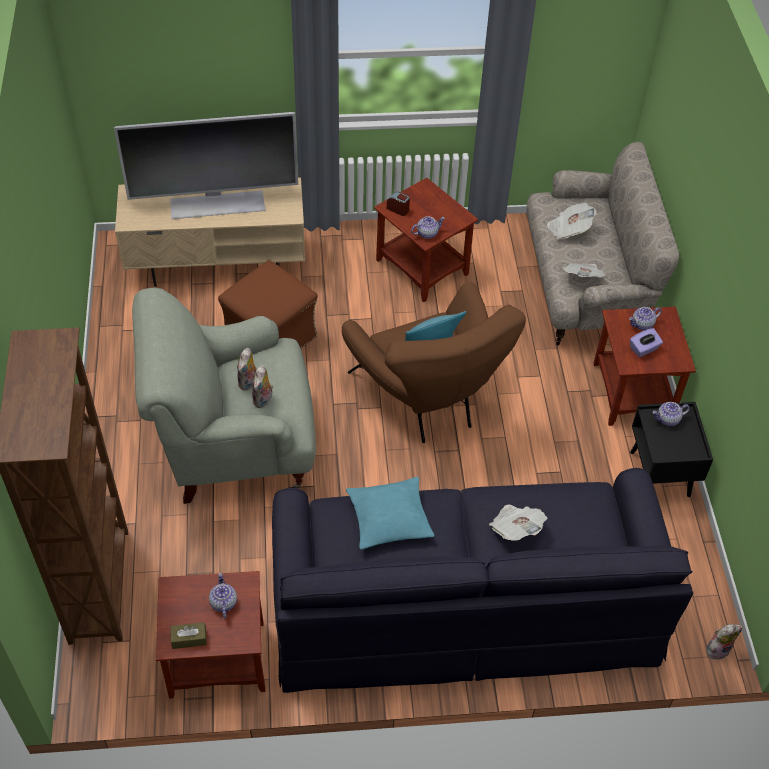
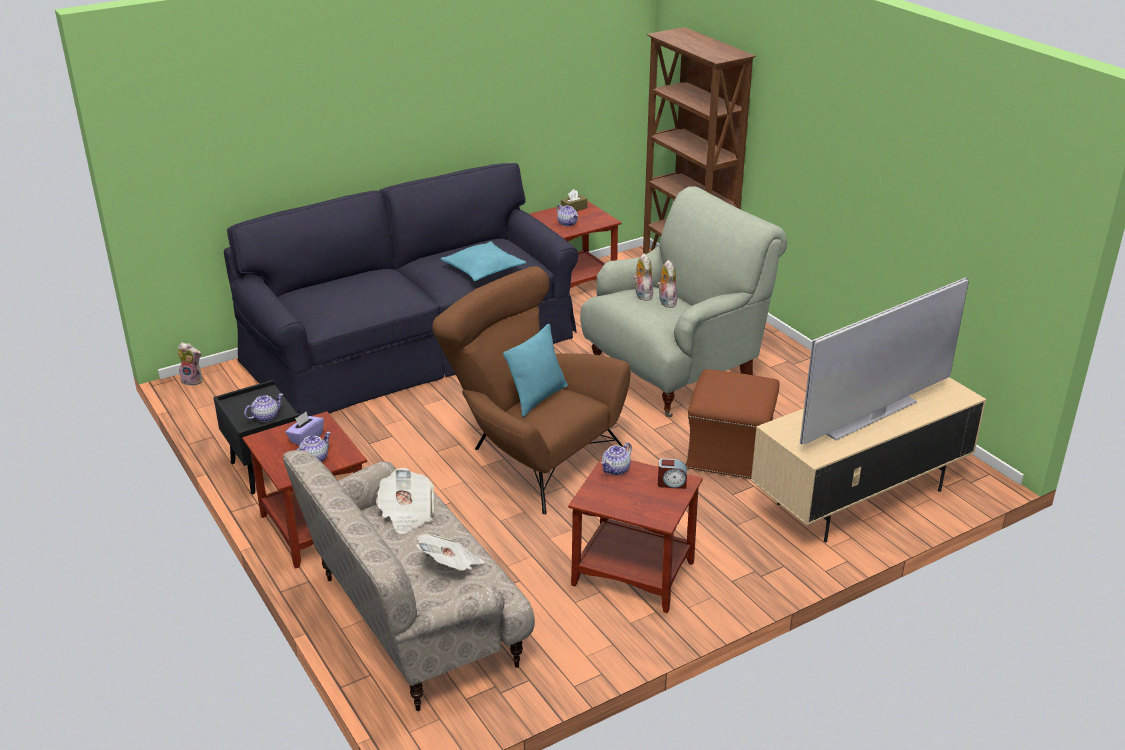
camera: 155 degrees right, 20 degrees down
(516, 528) = (380, 288): newspaper -> none
(717, 649) = (193, 380): plush toy -> plush toy turned 120 degrees counterclockwise

